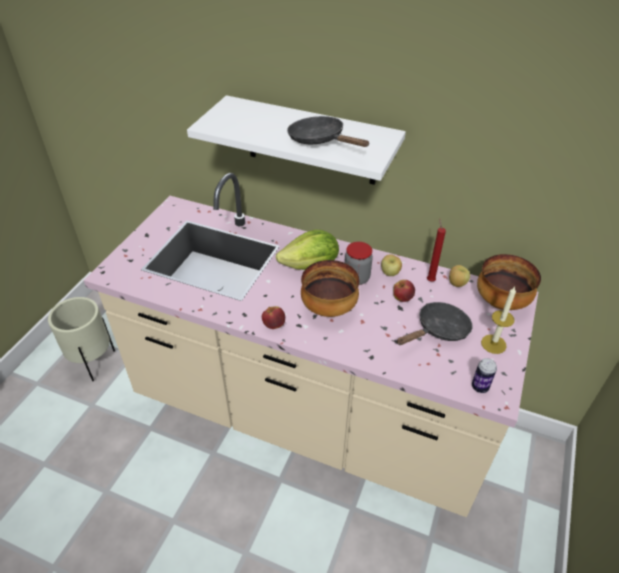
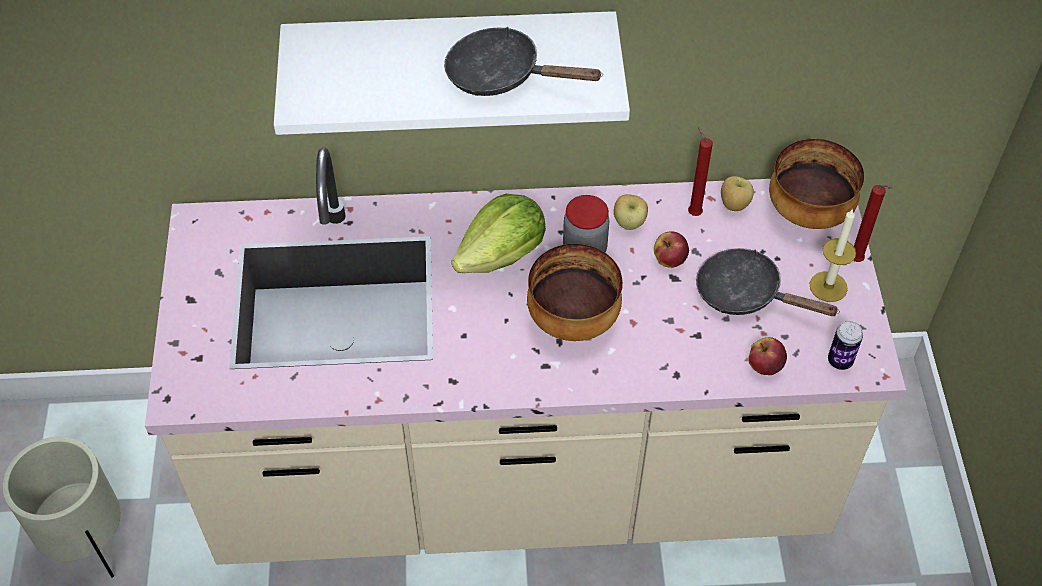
camera: 25 degrees left, 10 degrees up
(274, 325) = (508, 381): apple -> apple (764, 366)
(438, 330) = (746, 294): black frying pan -> black frying pan turned 90 degrees counterclockwise
(520, 337) = (857, 261): none -> red candle

